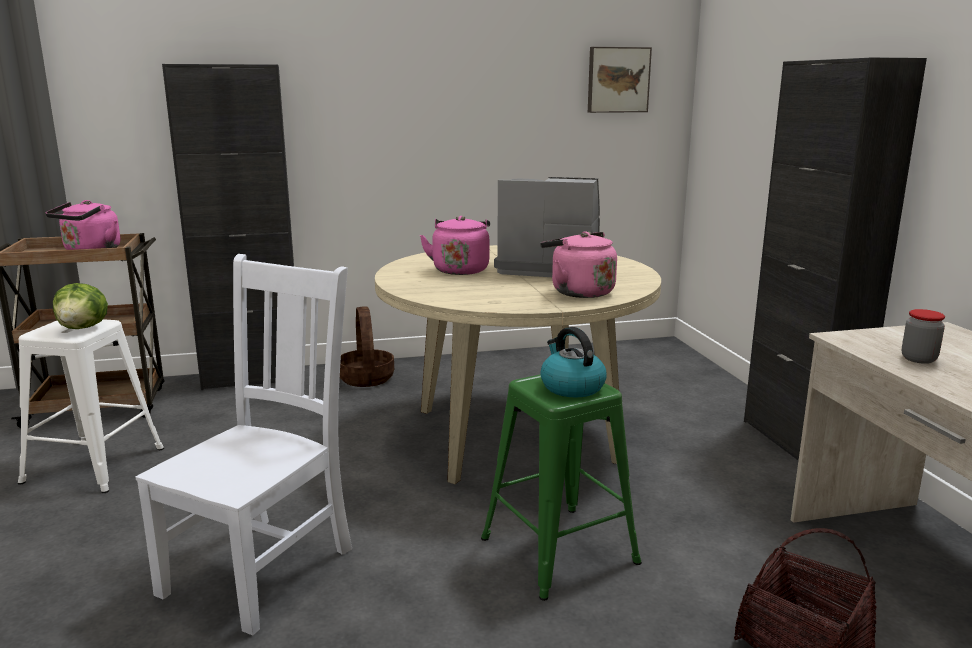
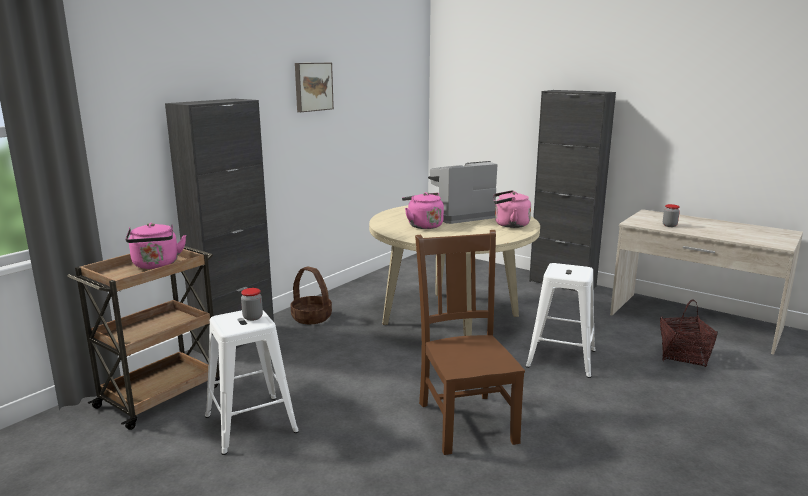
camera: 40 degrees left, 0 degrees up
(83, 328) = (253, 317): lettuce -> jar
(263, 567) = (465, 420): white chair -> brown chair
(558, 551) = (562, 359): green stool -> white stool
(571, 387) = (572, 270): kettle -> none
(617, 80) = (400, 95): picture -> picture (312, 86)

